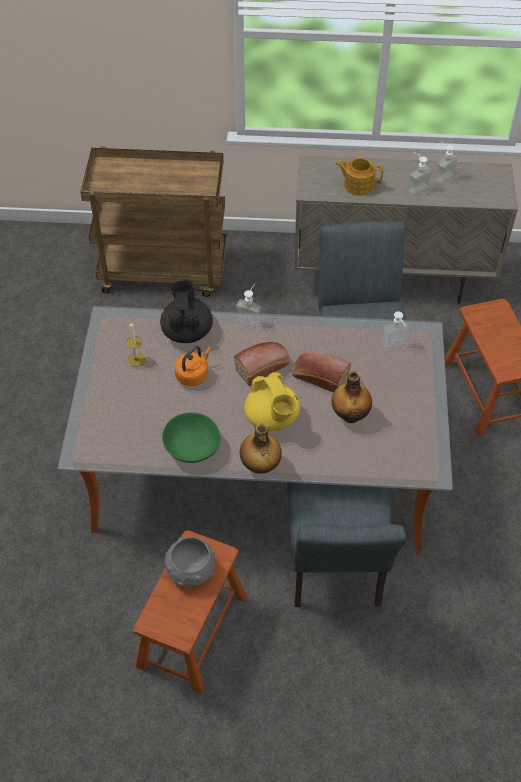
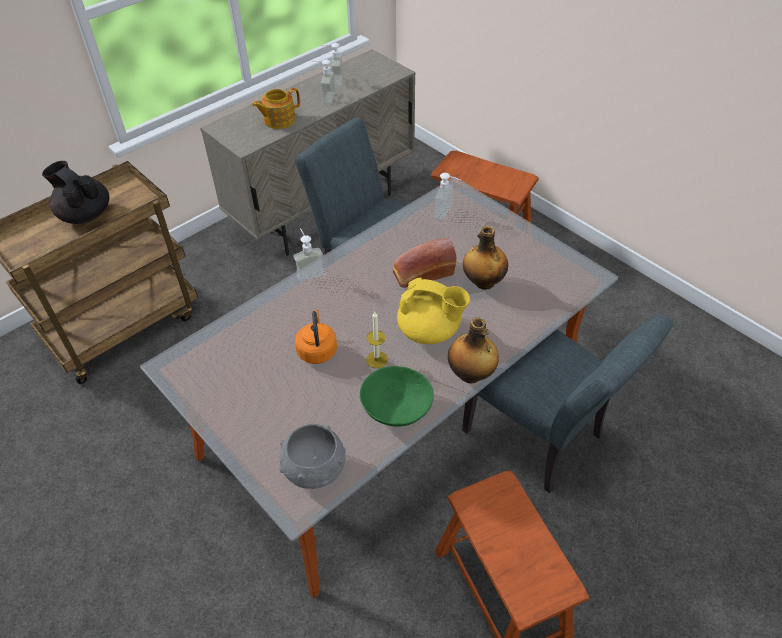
camera: 45 degrees left, 5 degrees down
(136, 359) = (246, 378): candle -> candle (377, 359)
(187, 331) = (264, 320): black teapot -> black teapot (85, 214)
(190, 571) = (499, 524): grey bowl -> grey bowl (314, 470)
(263, 367) = (369, 299): bread -> none

